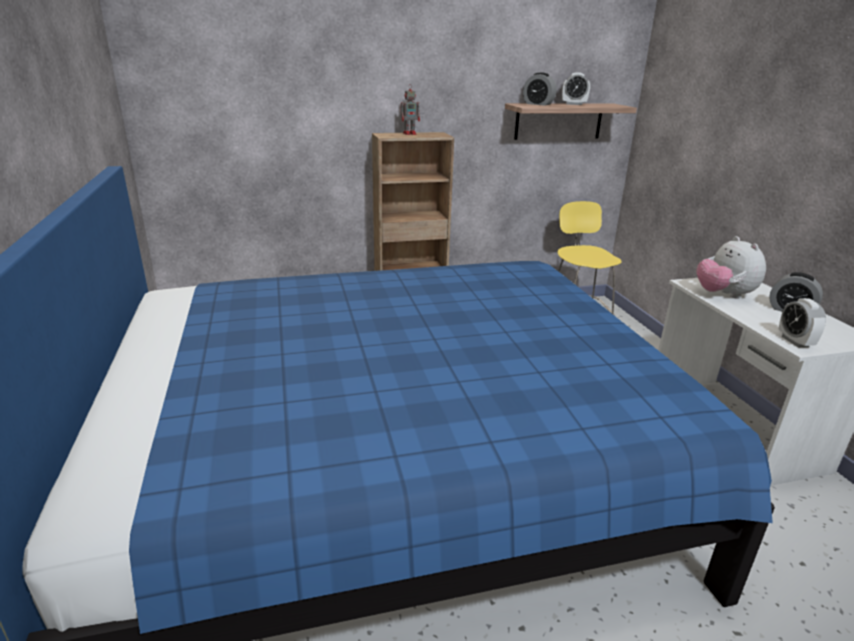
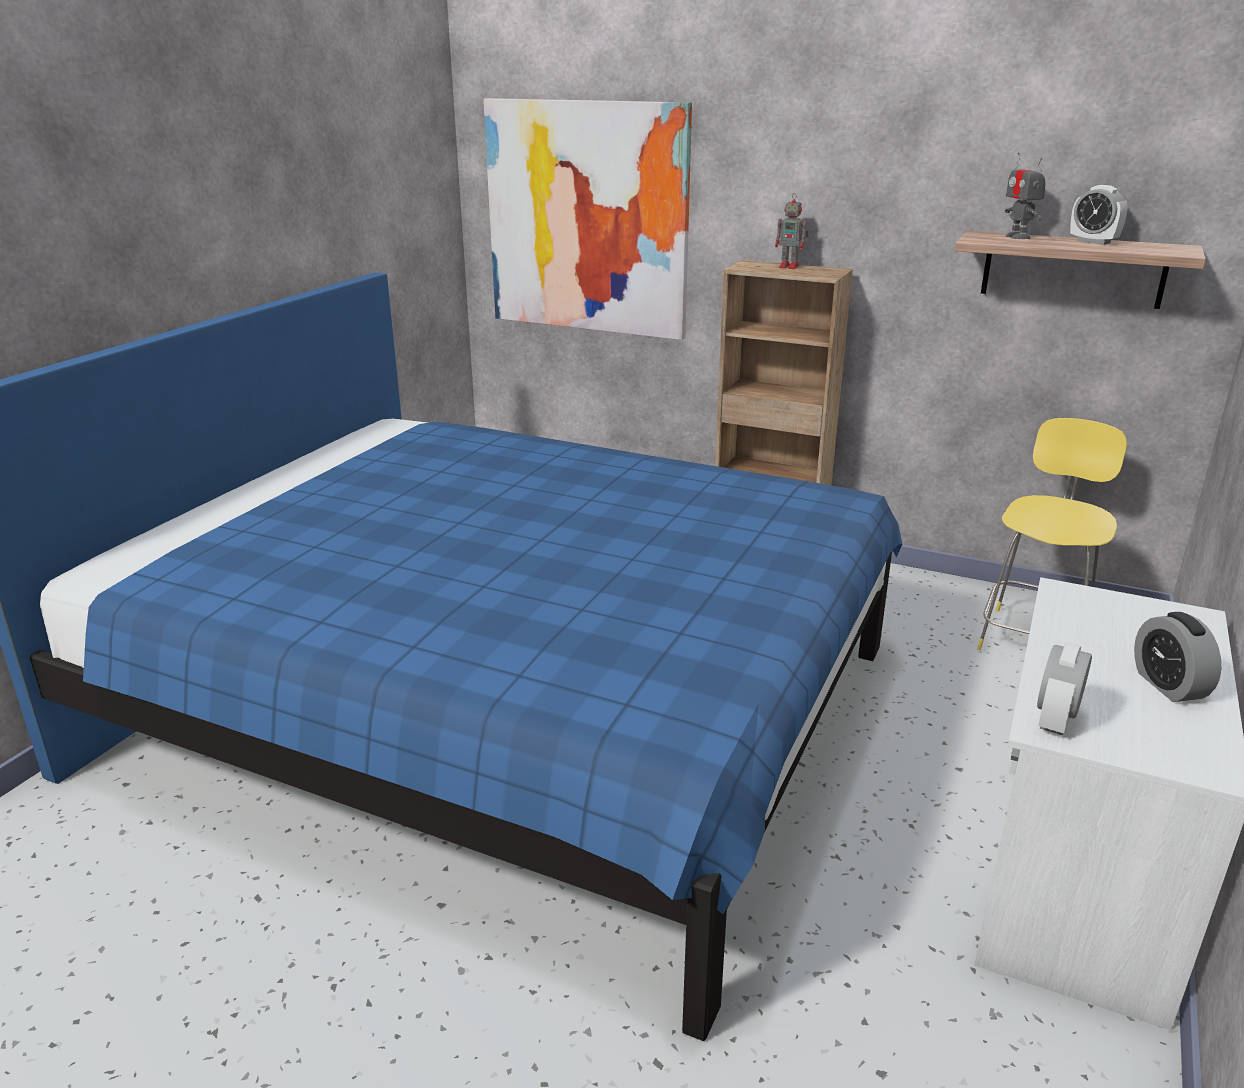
camera: 40 degrees right, 0 degrees up
(246, 112) = (587, 219): none -> picture
(538, 104) = (1017, 237): alarm clock -> toy robot
(723, 295) = (1089, 625): plush toy -> none

